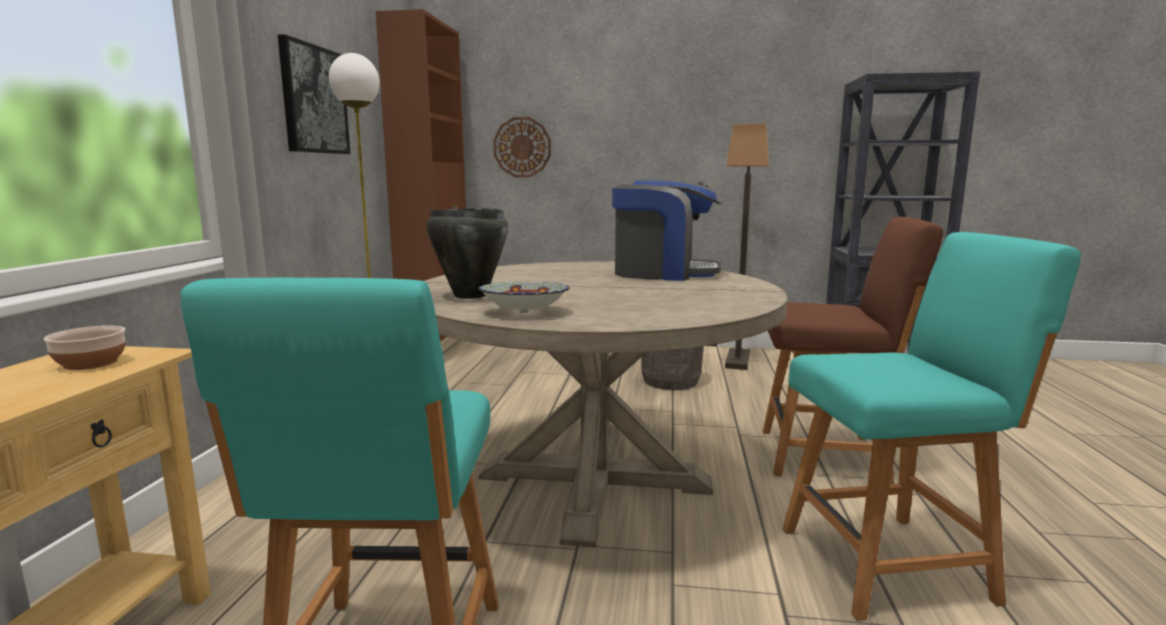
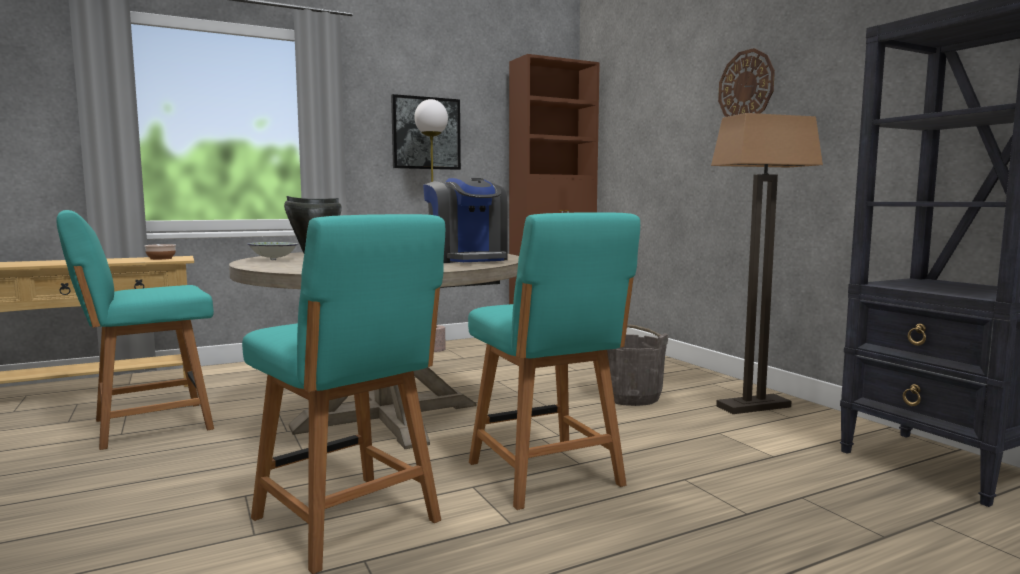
camera: 55 degrees right, 5 degrees down
(522, 147) = (634, 158): wall clock -> wall clock (746, 86)
(828, 456) = (547, 476): brown chair -> turquoise chair

